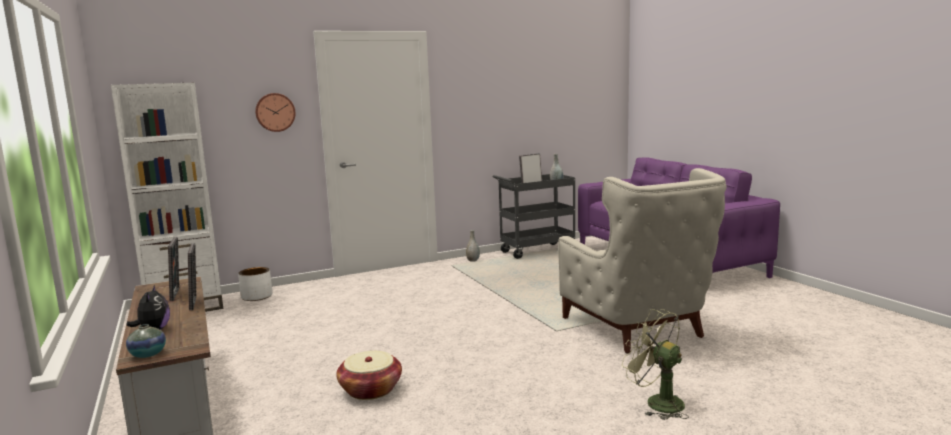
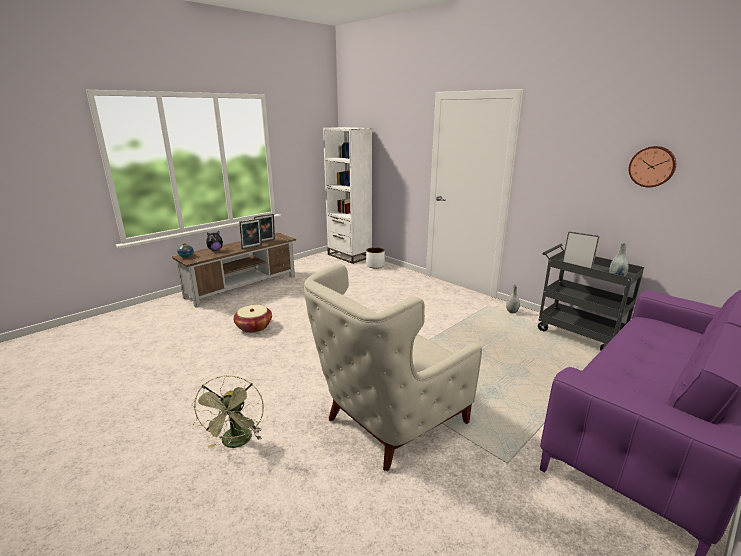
camera: 70 degrees right, 10 degrees up
(275, 112) = (407, 152): wall clock -> wall clock (652, 166)
(656, 402) = (236, 443): green fan -> green fan turned 150 degrees clockwise

